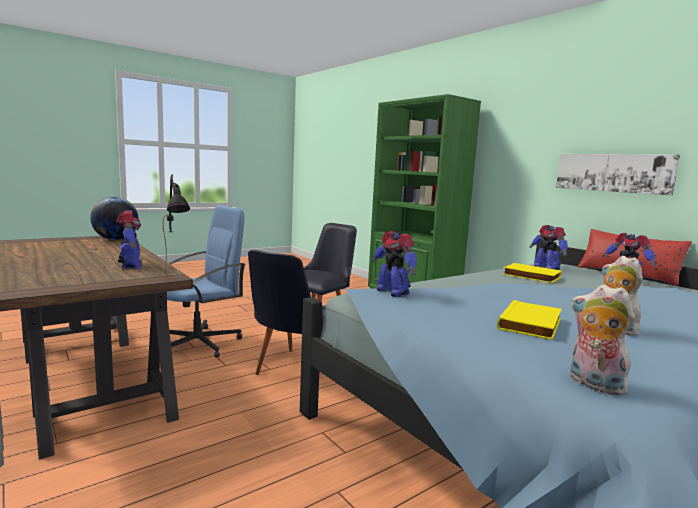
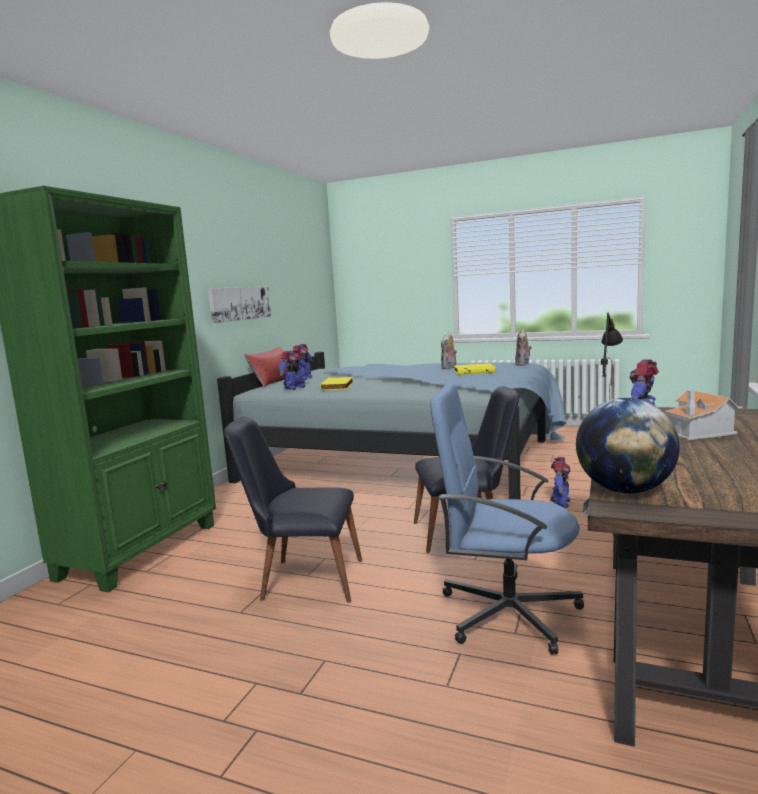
camera: 120 degrees left, 0 degrees up
(81, 266) = (699, 432): none -> toy house
(393, 292) = (480, 385): toy robot -> toy robot (560, 503)

